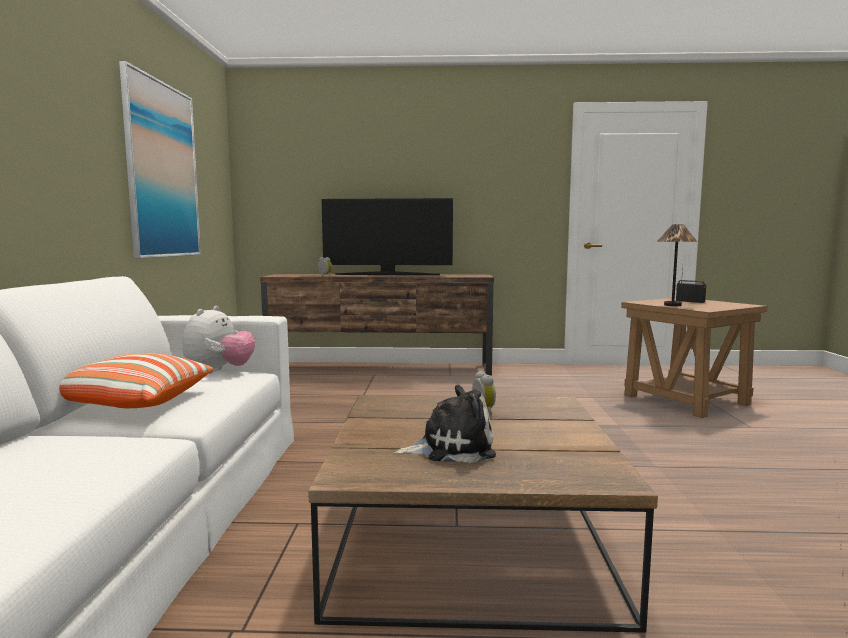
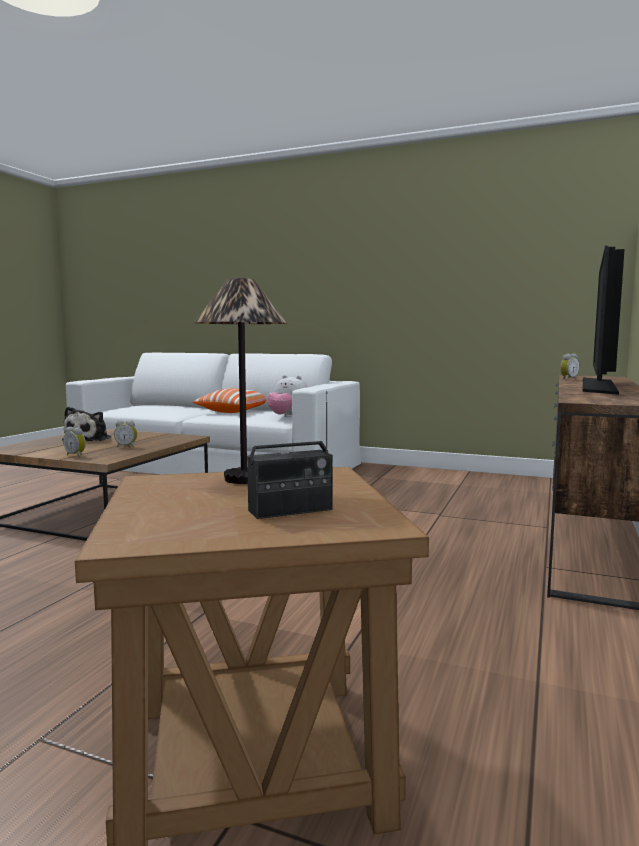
camera: 110 degrees right, 0 degrees up
(162, 170) = (456, 273): picture -> none
(564, 418) = (76, 455): none -> alarm clock

